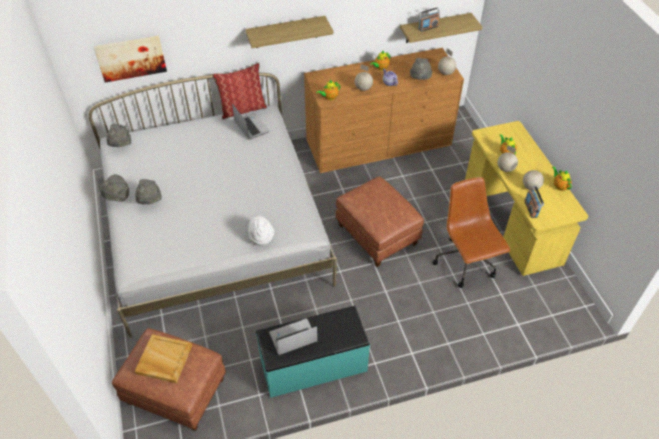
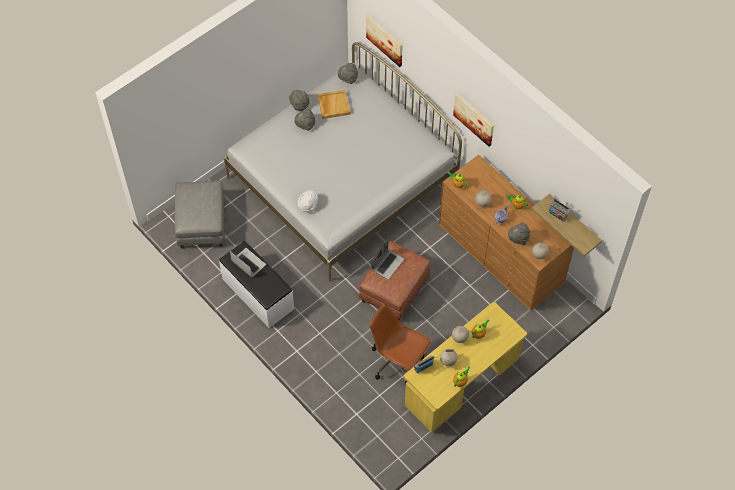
camera: 65 degrees right, 10 degrees up
(164, 360) = (200, 201): beige tray -> beige tray (333, 105)
(174, 391) = (201, 224): brown ottoman -> grey ottoman
(242, 109) = (431, 134): pillow -> none
(250, 127) = (413, 149): laptop -> laptop (387, 264)
(286, 32) = (474, 119): shelf -> picture
(313, 365) = (257, 294): turquoise bench -> white bench
(466, 263) = (397, 362): brown office chair -> brown office chair turned 105 degrees counterclockwise

